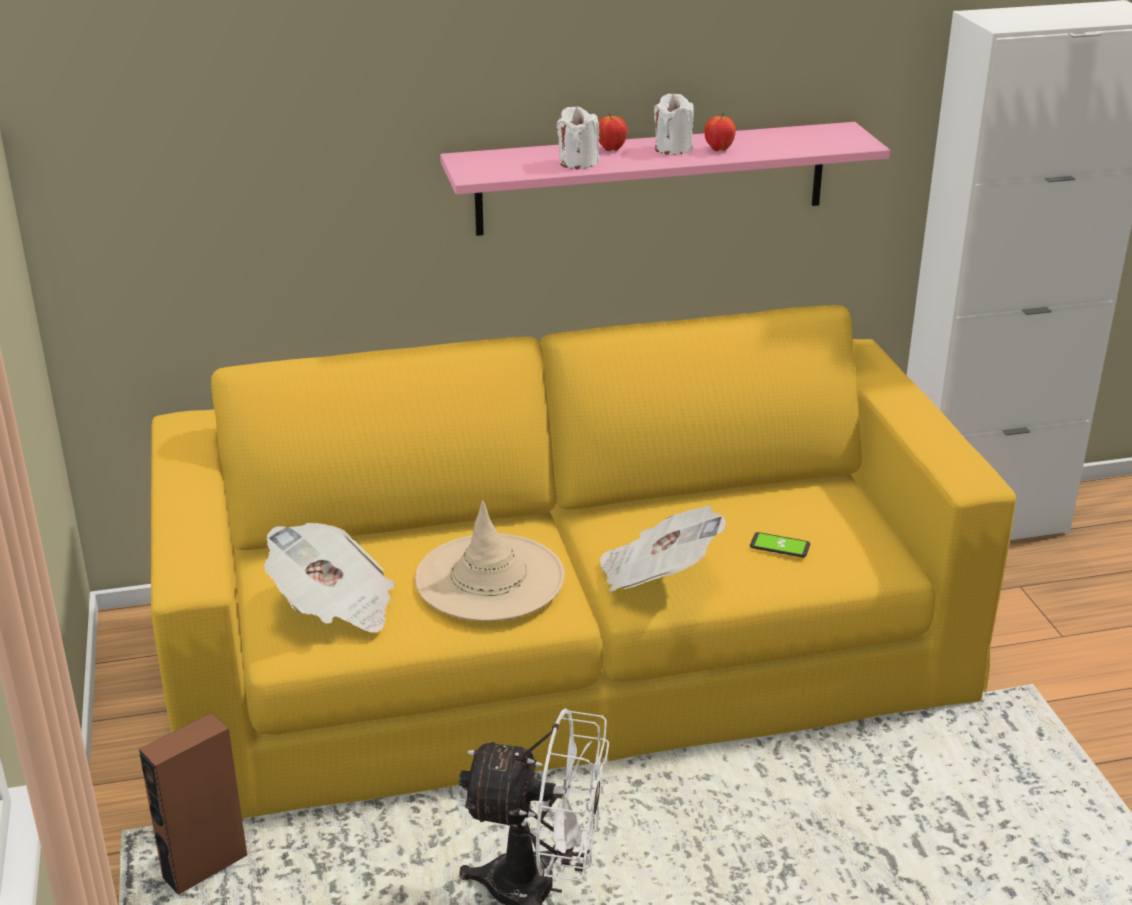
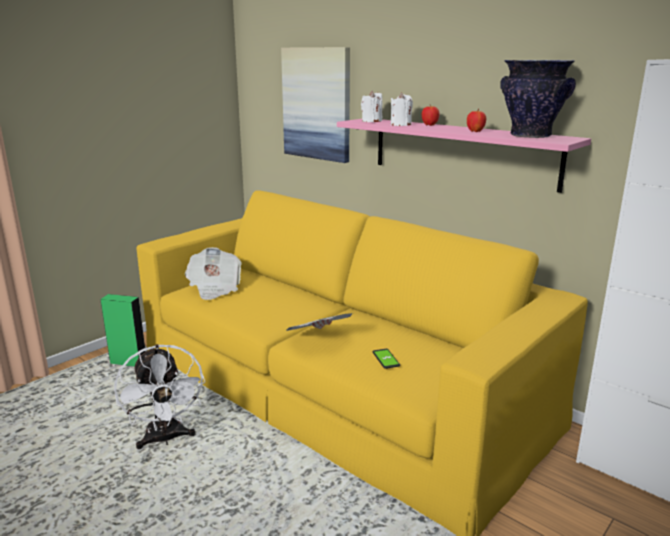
camera: 55 degrees right, 10 degrees down
(205, 867) = (128, 362): brown speaker -> green speaker
(299, 145) = (317, 104): none -> picture
(490, 578) = (267, 306): beige hat -> none
(673, 149) = (455, 128): white candle -> white candle (371, 121)
(801, 139) = (531, 136): none -> vase

